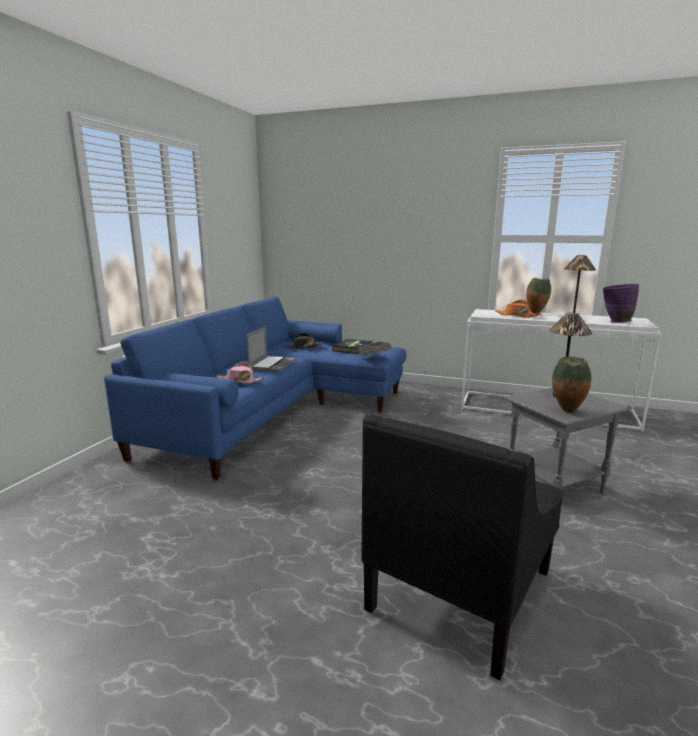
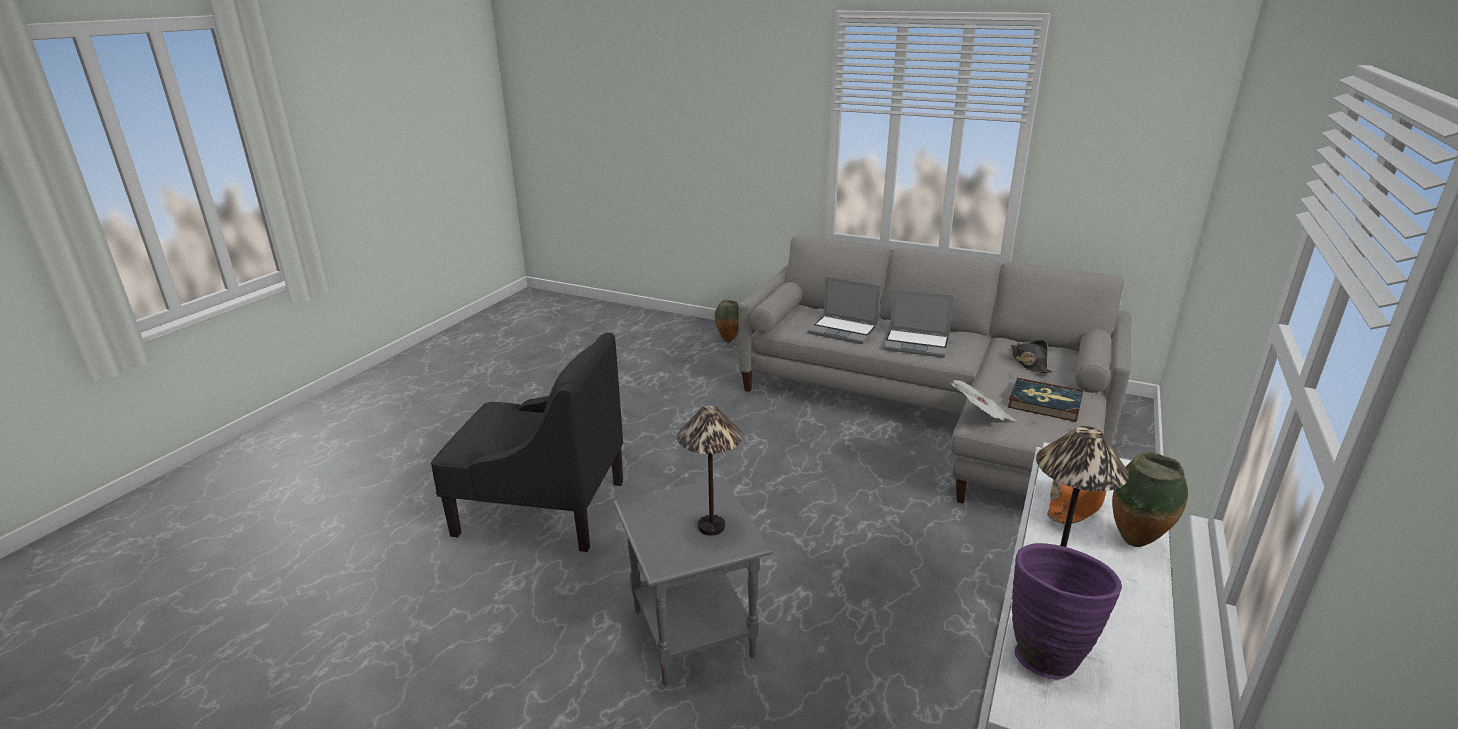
camera: 95 degrees right, 10 degrees up
(240, 381) = (844, 331): pink hat -> laptop
(275, 411) = (936, 413): blue sofa -> grey sofa
(460, 589) = (539, 509): black armchair -> black armchair turned 150 degrees clockwise
(567, 412) = (647, 511): vase -> vase (727, 340)

